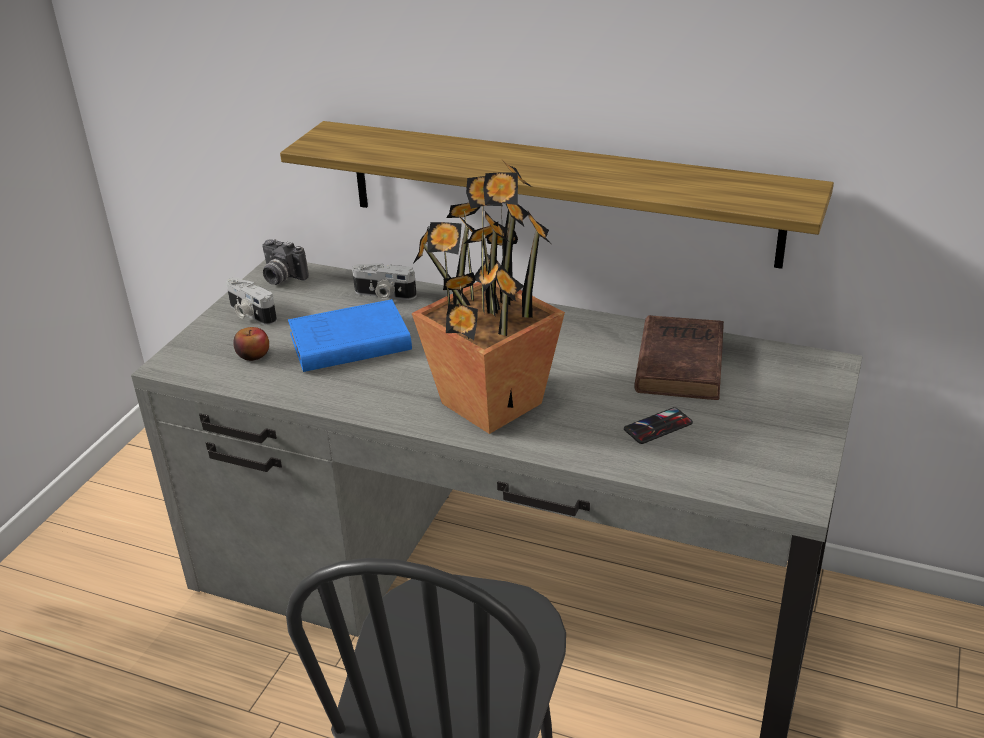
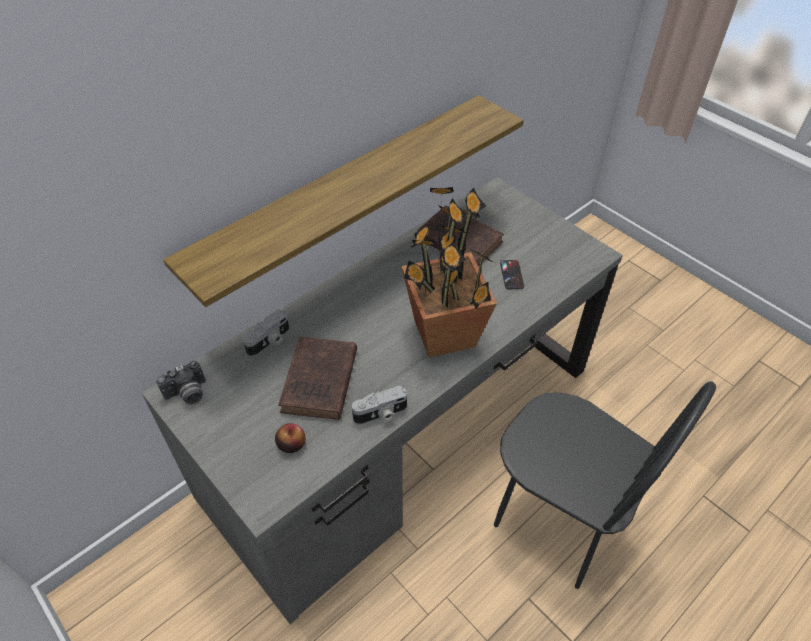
camera: 65 degrees left, 15 degrees up
(250, 314) = (228, 430): camera -> camera (381, 414)
(346, 343) = (319, 383): blue book -> brown book

